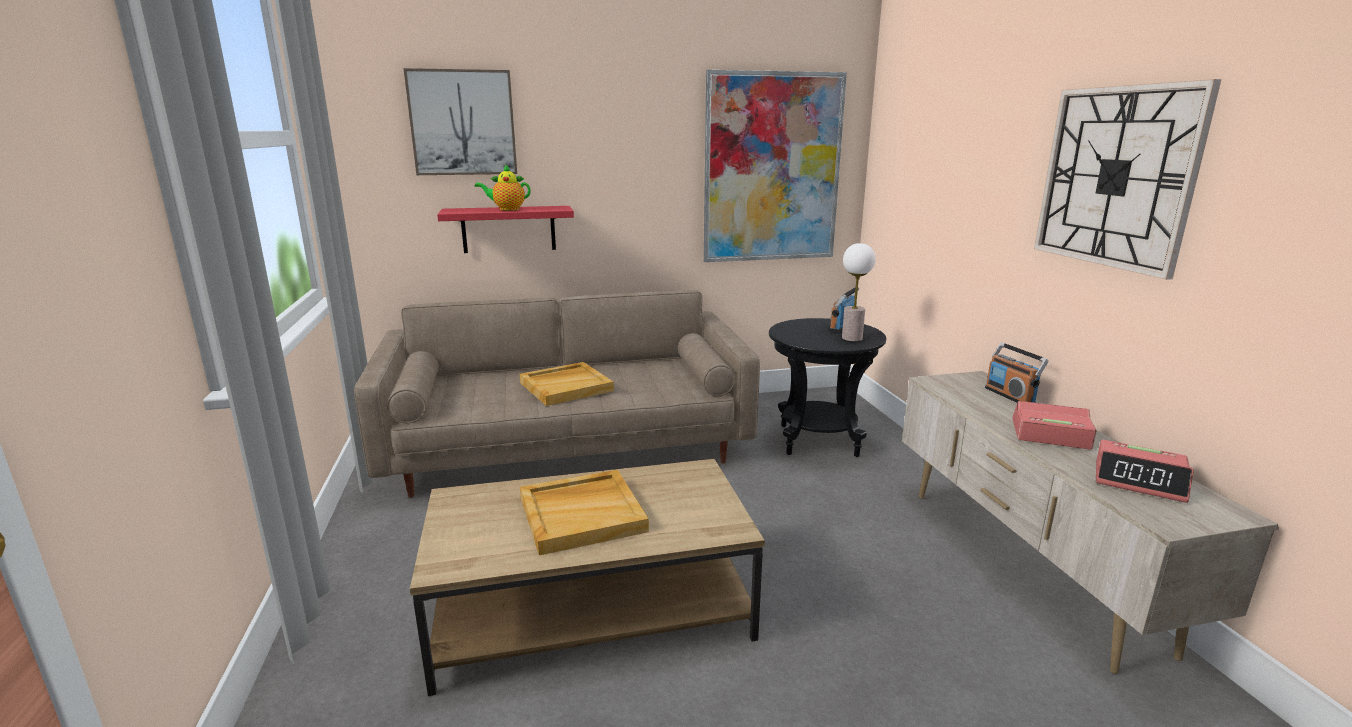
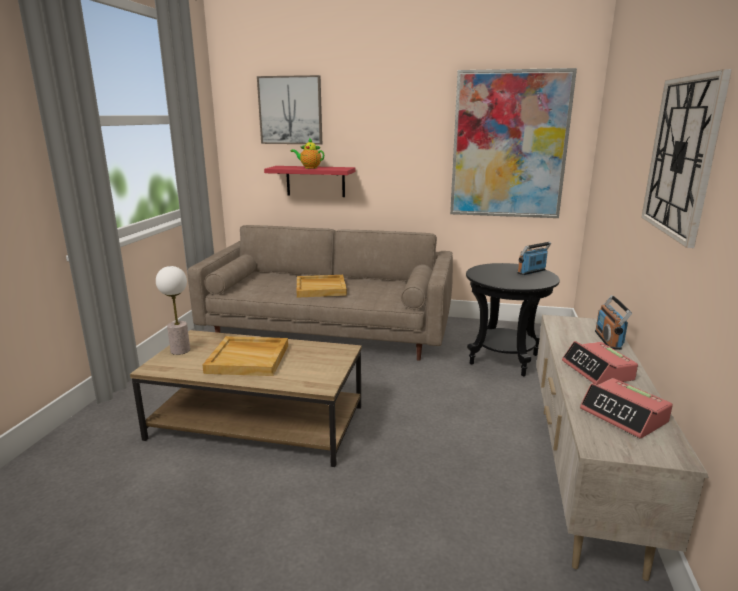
camera: 25 degrees right, 0 degrees up
(851, 338) = (526, 281): table lamp -> table lamp (180, 350)
(1049, 434) = (597, 371): alarm clock -> alarm clock turned 150 degrees counterclockwise

